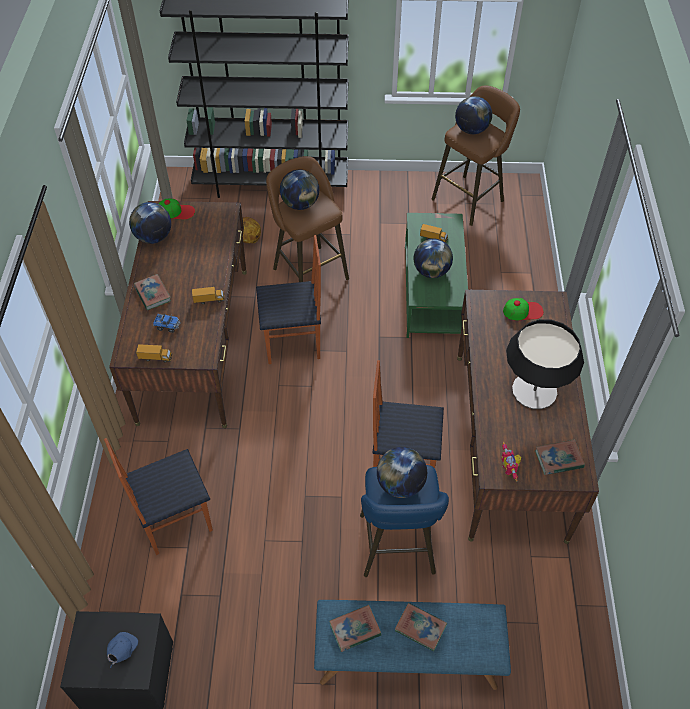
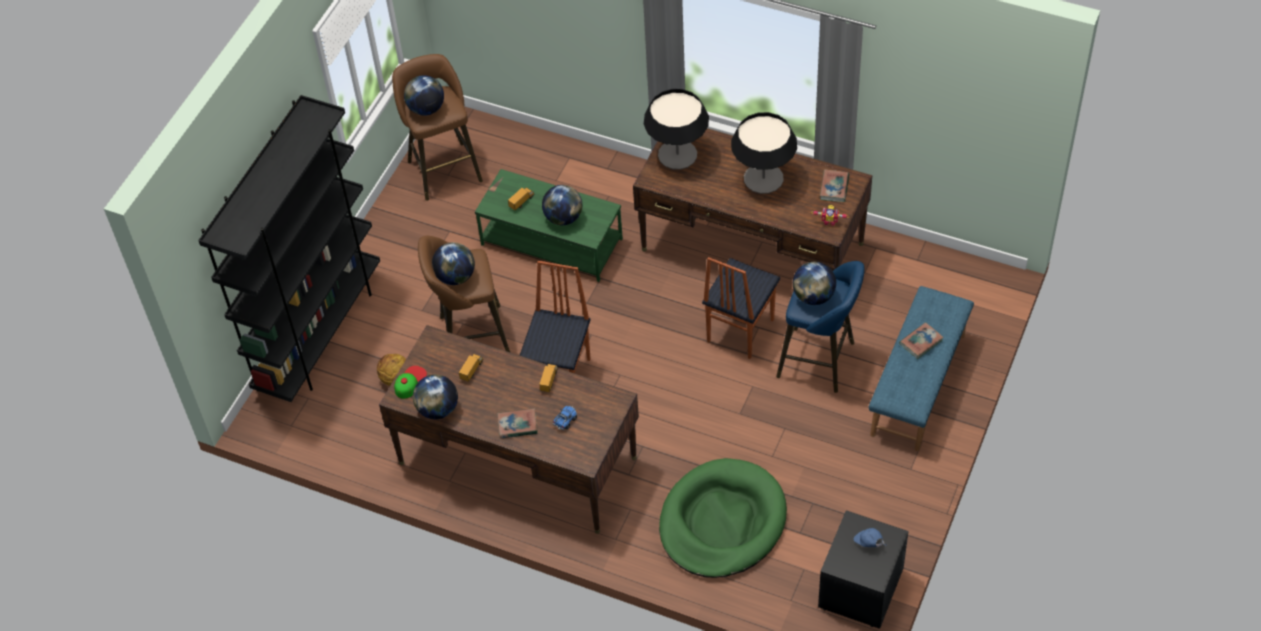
camera: 65 degrees left, 0 degrees up
(155, 358) = (601, 438): toy truck -> toy truck (472, 370)
(174, 520) = (722, 522): chair -> green dog bed
(355, 629) = (906, 385): book -> none
(523, 311) = (677, 154): cap -> table lamp

